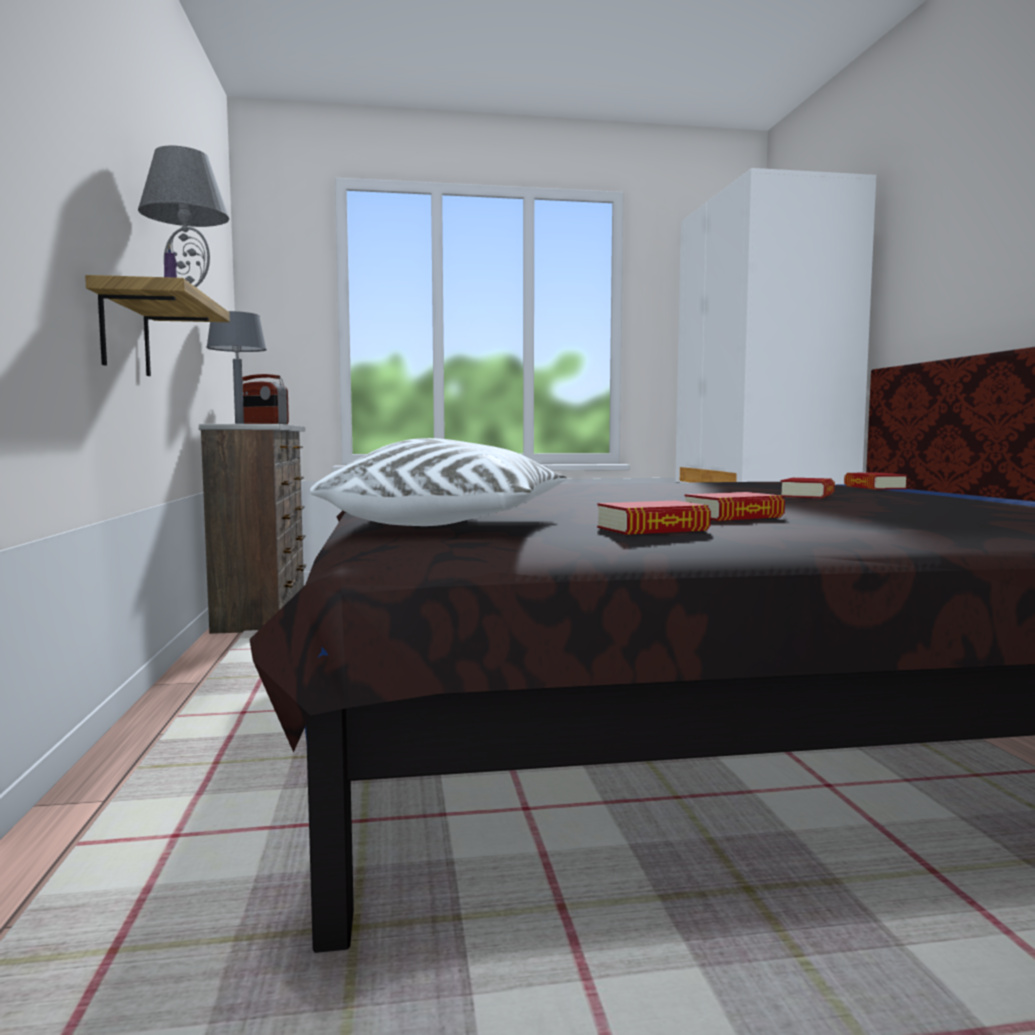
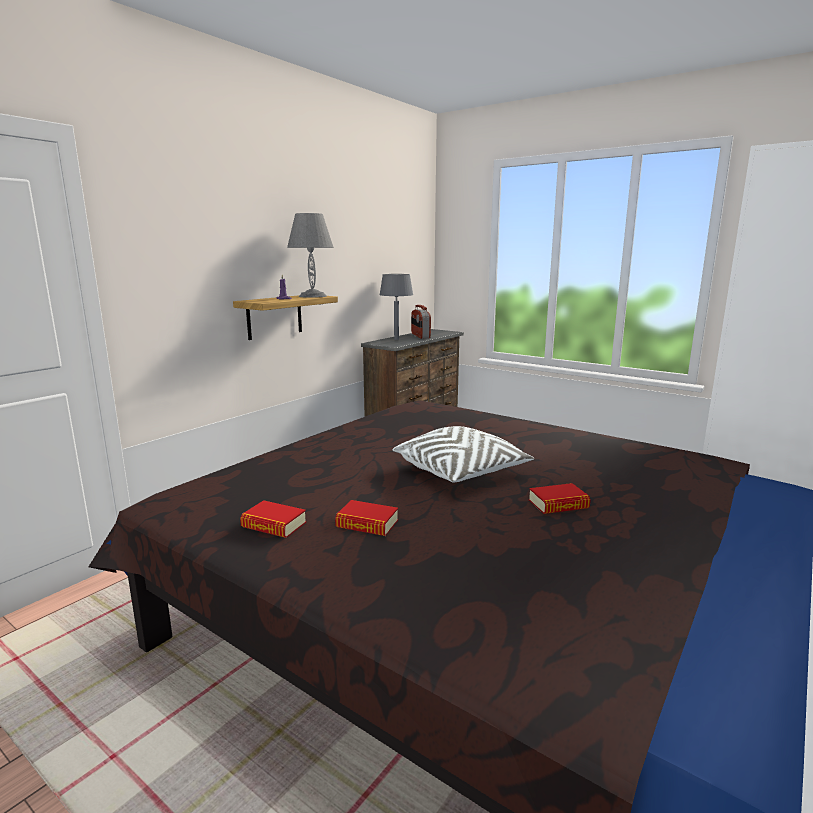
camera: 45 degrees right, 10 degrees up
(450, 524) = (240, 483): white pillow -> white pillow (461, 472)
(874, 487) = (707, 503): book -> none

